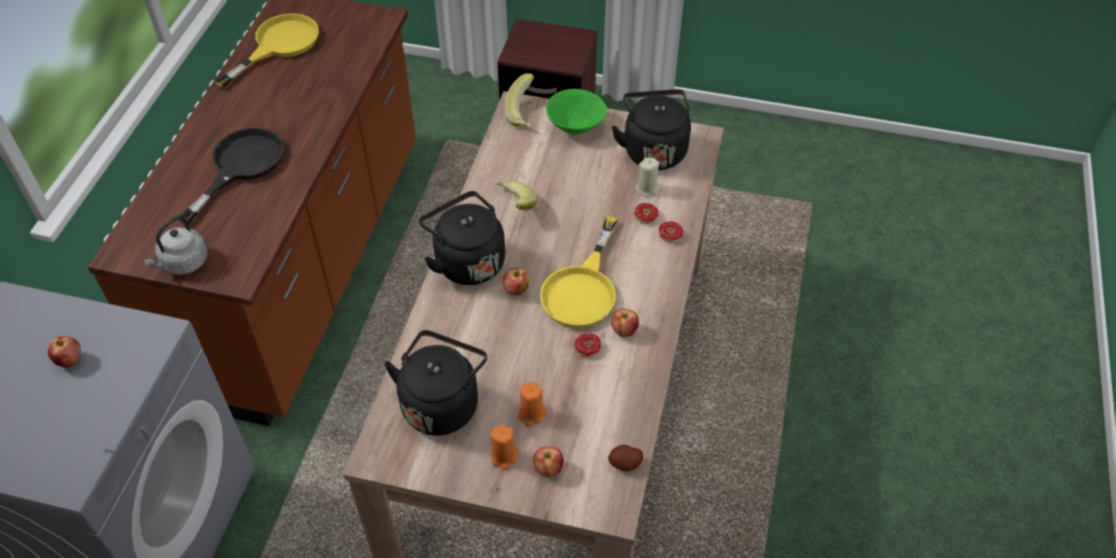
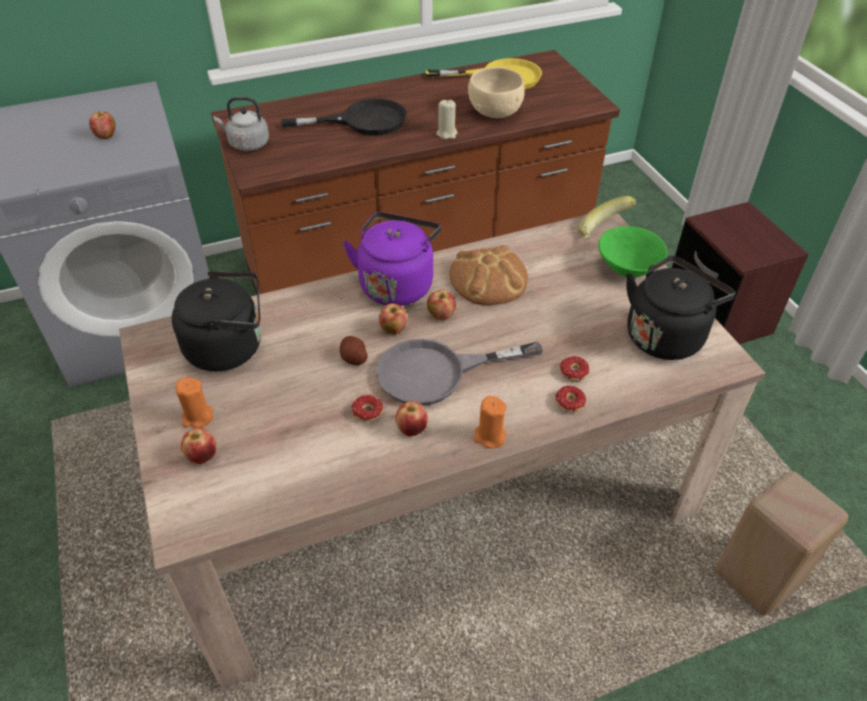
camera: 55 degrees right, 5 degrees down
(327, 78) = (495, 112): none -> beige bowl
(466, 261) = (397, 284): black kettle -> purple kettle
(513, 205) = (489, 279): banana -> bread
(526, 254) = (441, 315): none -> apple
(531, 414) = (258, 412): orange candle -> orange candle (489, 436)
(583, 288) = (437, 373): yellow frying pan -> grey frying pan
(625, 463) = (247, 513): potato -> potato (354, 358)
(647, 188) = (610, 356): beige candle -> beige candle (447, 133)
(765, 261) = (756, 575): none -> beige stool

